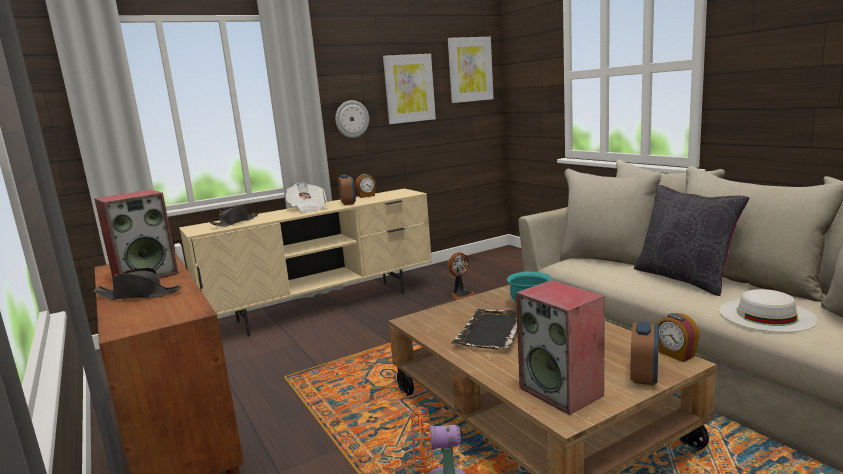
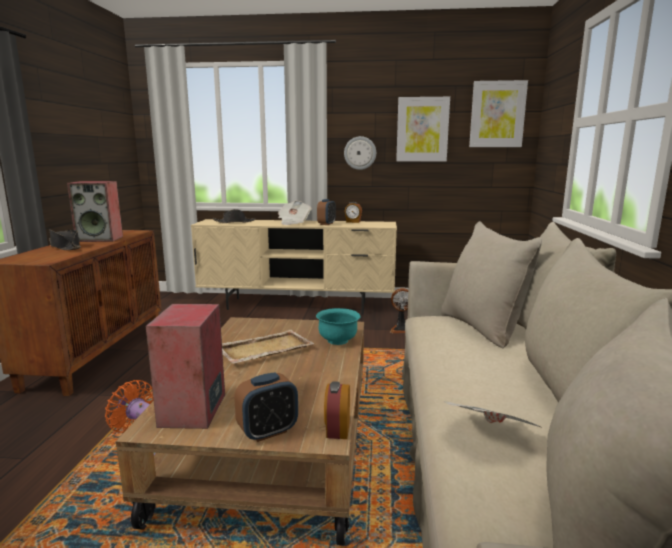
camera: 35 degrees right, 0 degrees up
(491, 331) = (263, 349): black tray -> beige tray
(684, 278) = (502, 369): black pillow -> none
(766, 315) = (491, 436): white hat -> newspaper

